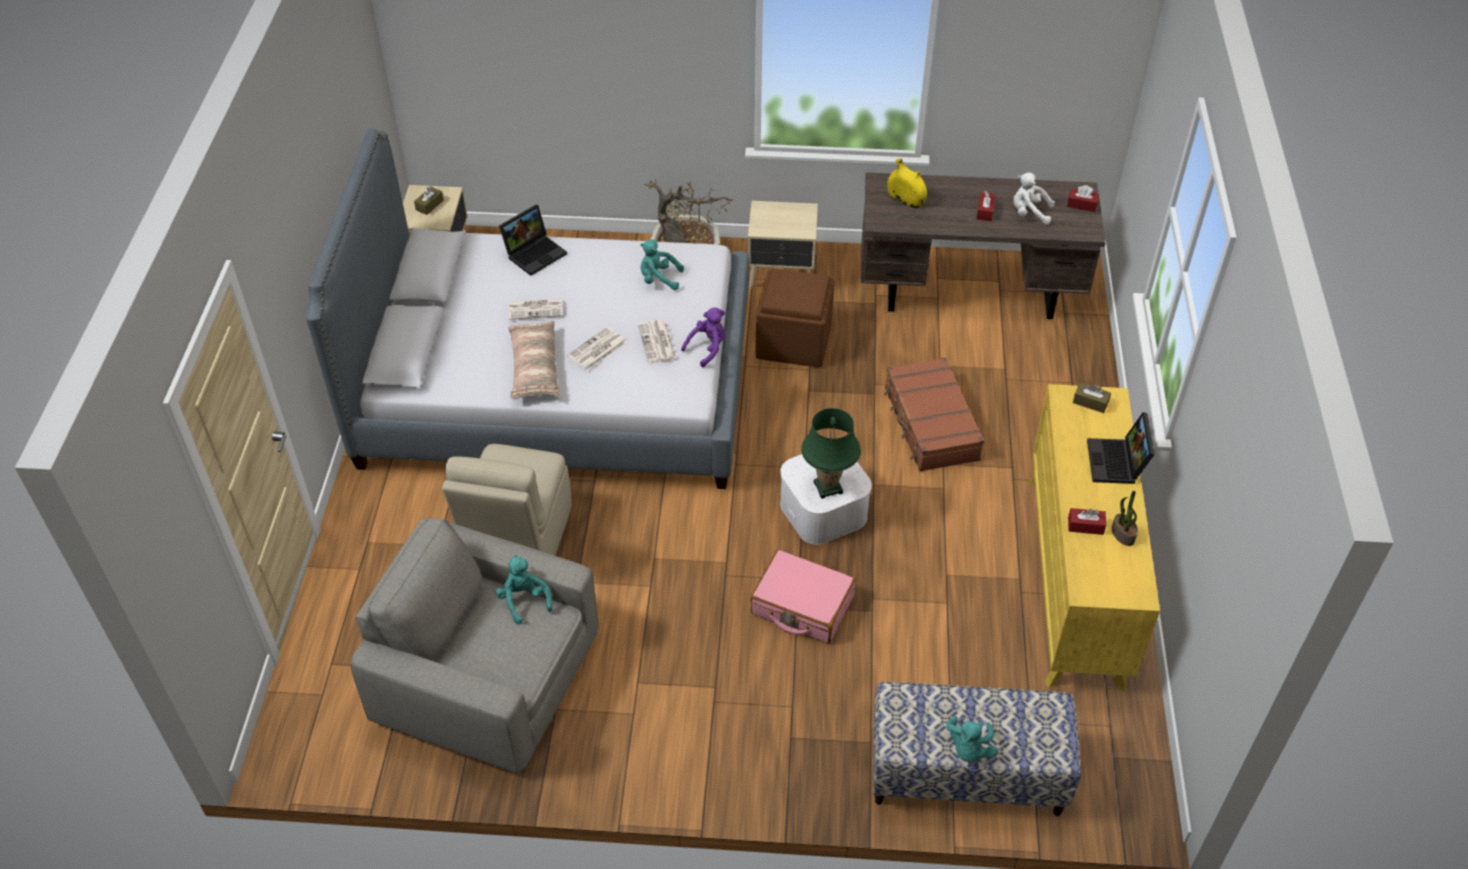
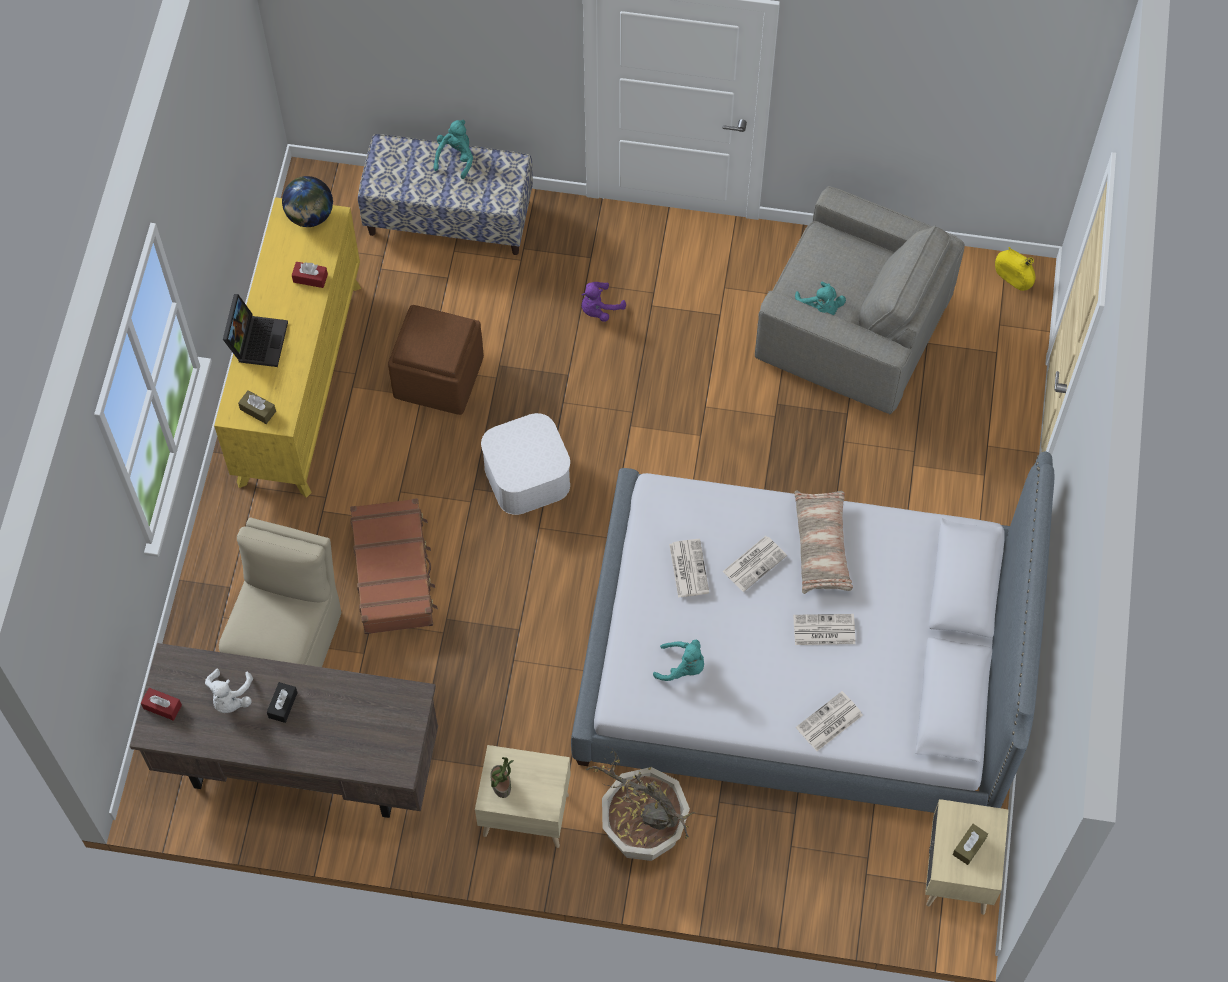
camera: 175 degrees left, 15 degrees up
(518, 542) = (834, 463): beige chair -> beige chair (288, 645)
(535, 253) = (829, 722): laptop -> newspaper
(708, 348) = (634, 558): purple plush toy -> purple plush toy (599, 309)
(794, 341) = (524, 703): brown ottoman -> brown ottoman (438, 376)
(802, 605) = (563, 375): pink suitcase -> none
(828, 487) = (525, 441): green table lamp -> none
(905, 200) = (374, 732): yellow vase -> yellow vase (1012, 278)
(985, 211) = (283, 705): red tissue box -> black tissue box
(1029, 212) = (230, 698): white plush toy -> white plush toy turned 75 degrees clockwise
(1111, 592) = (310, 216): none -> globe
(1122, 534) = (280, 268): potted plant -> potted plant (501, 784)

